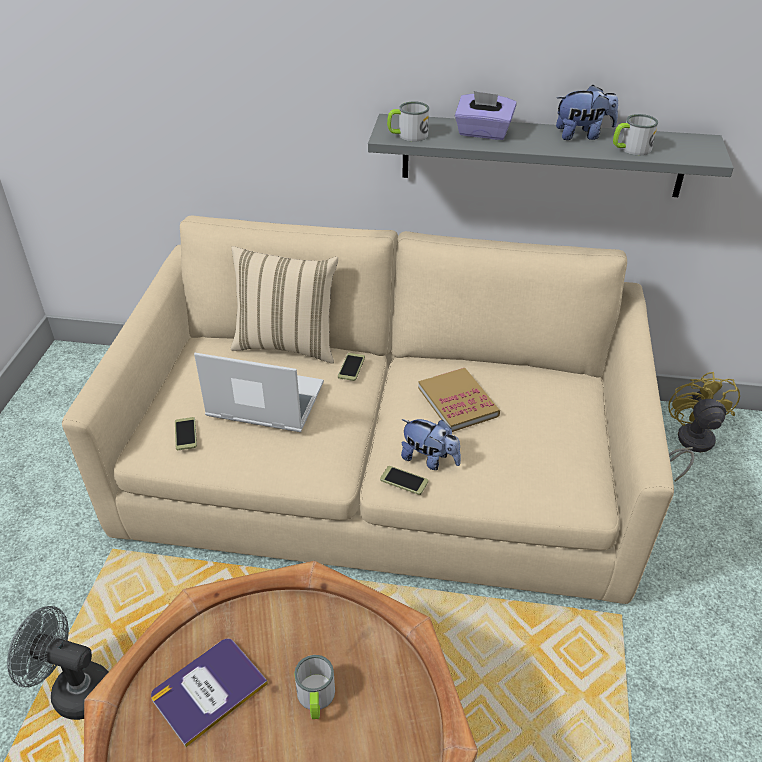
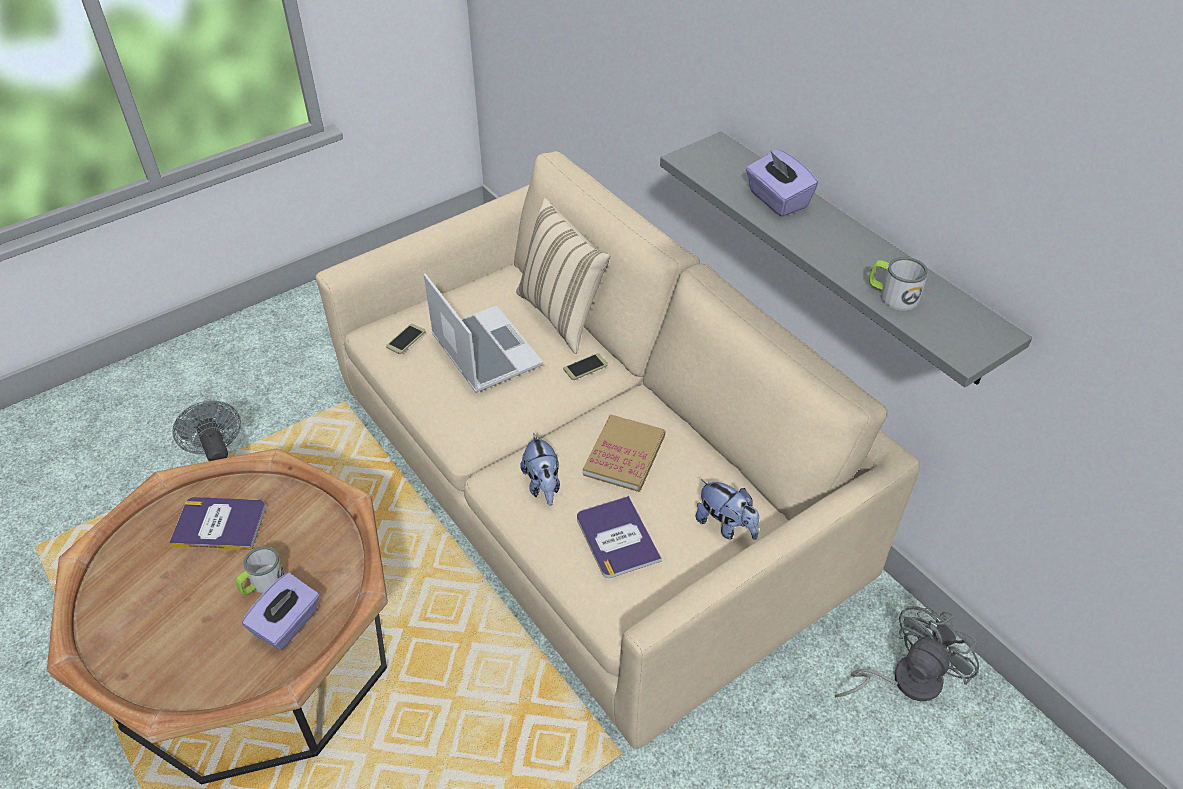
camera: 45 degrees right, 5 degrees up
(381, 708) = (288, 624): none -> purple tissue box
(404, 481) = (503, 486): phone -> none
(407, 135) = (705, 167): mug -> none
(525, 453) = (617, 538): none -> book
(582, 135) = (871, 254): plush toy -> plush toy (726, 525)
(690, 444) = (905, 680): yellow fan -> grey fan

